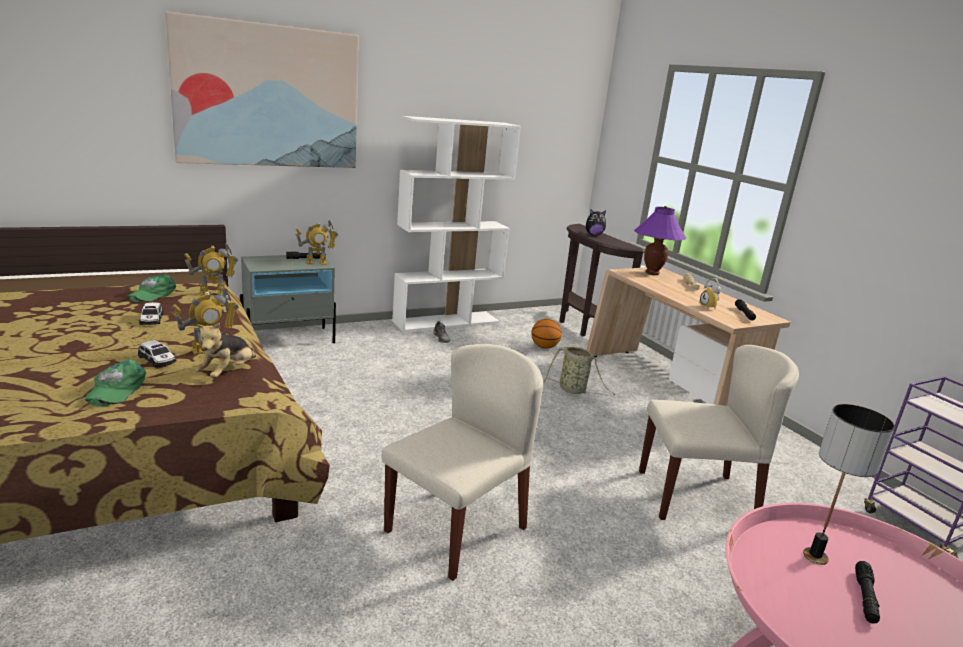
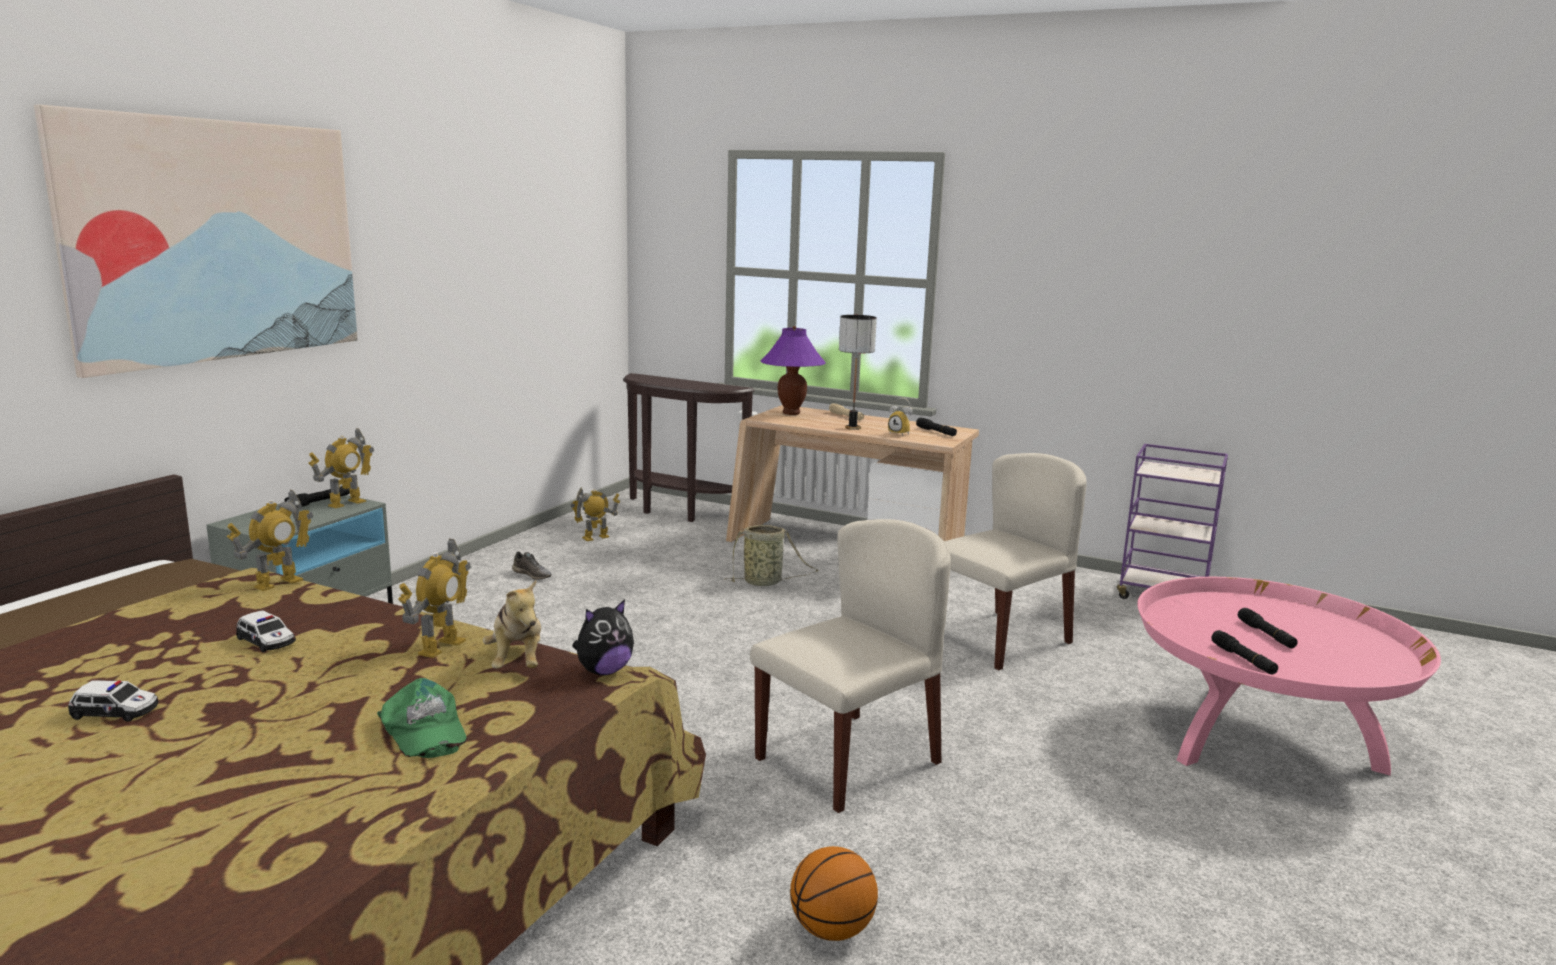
camera: 35 degrees left, 5 degrees down
(152, 294) = (183, 611): green cap -> none
(157, 360) = (399, 680): toy car -> toy car (116, 711)
(446, 321) = (507, 552): white bookcase -> none
(456, 528) = (848, 759): beige chair -> beige chair turned 45 degrees clockwise
(508, 328) = (595, 537): none -> toy robot
(544, 347) = (669, 547): basketball -> basketball (832, 929)
(593, 235) = (674, 382): plush toy -> plush toy (604, 671)
(795, 606) = (1243, 659): none -> black flashlight
(815, 556) = (1205, 621): table lamp -> table lamp (852, 428)

